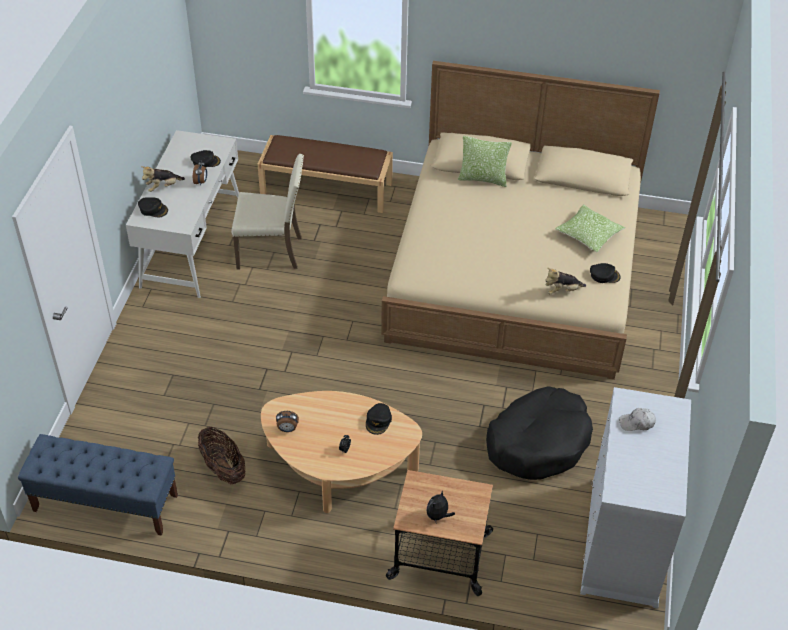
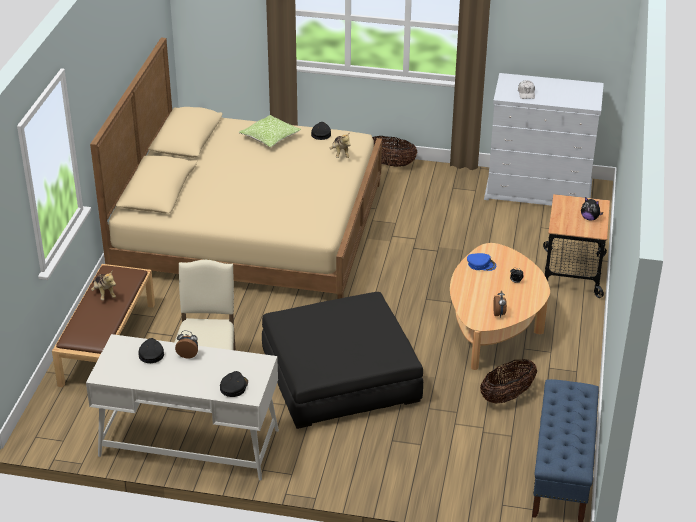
camera: 90 degrees left, 10 degrees down
(163, 187) = (194, 383): plush toy -> plush toy (104, 294)
(268, 340) = (340, 376): none -> black ottoman
(378, 421) = (481, 264): black cap -> blue cap
(483, 179) = (187, 187): pillow -> none
(538, 442) = (450, 222): black dog bed -> none
(660, 391) = (390, 164): none -> basket

